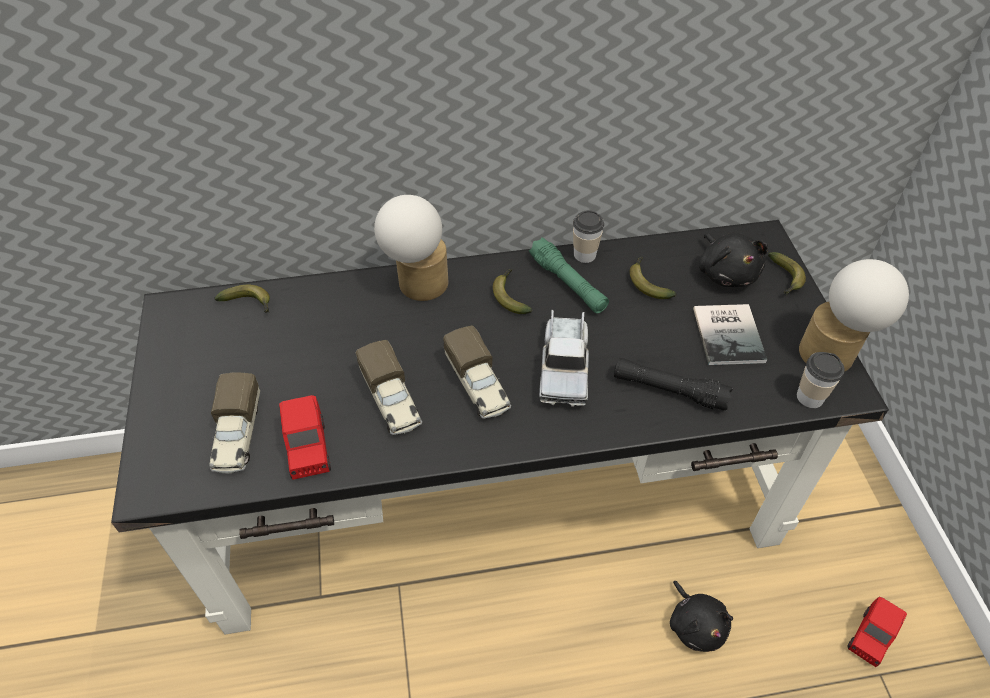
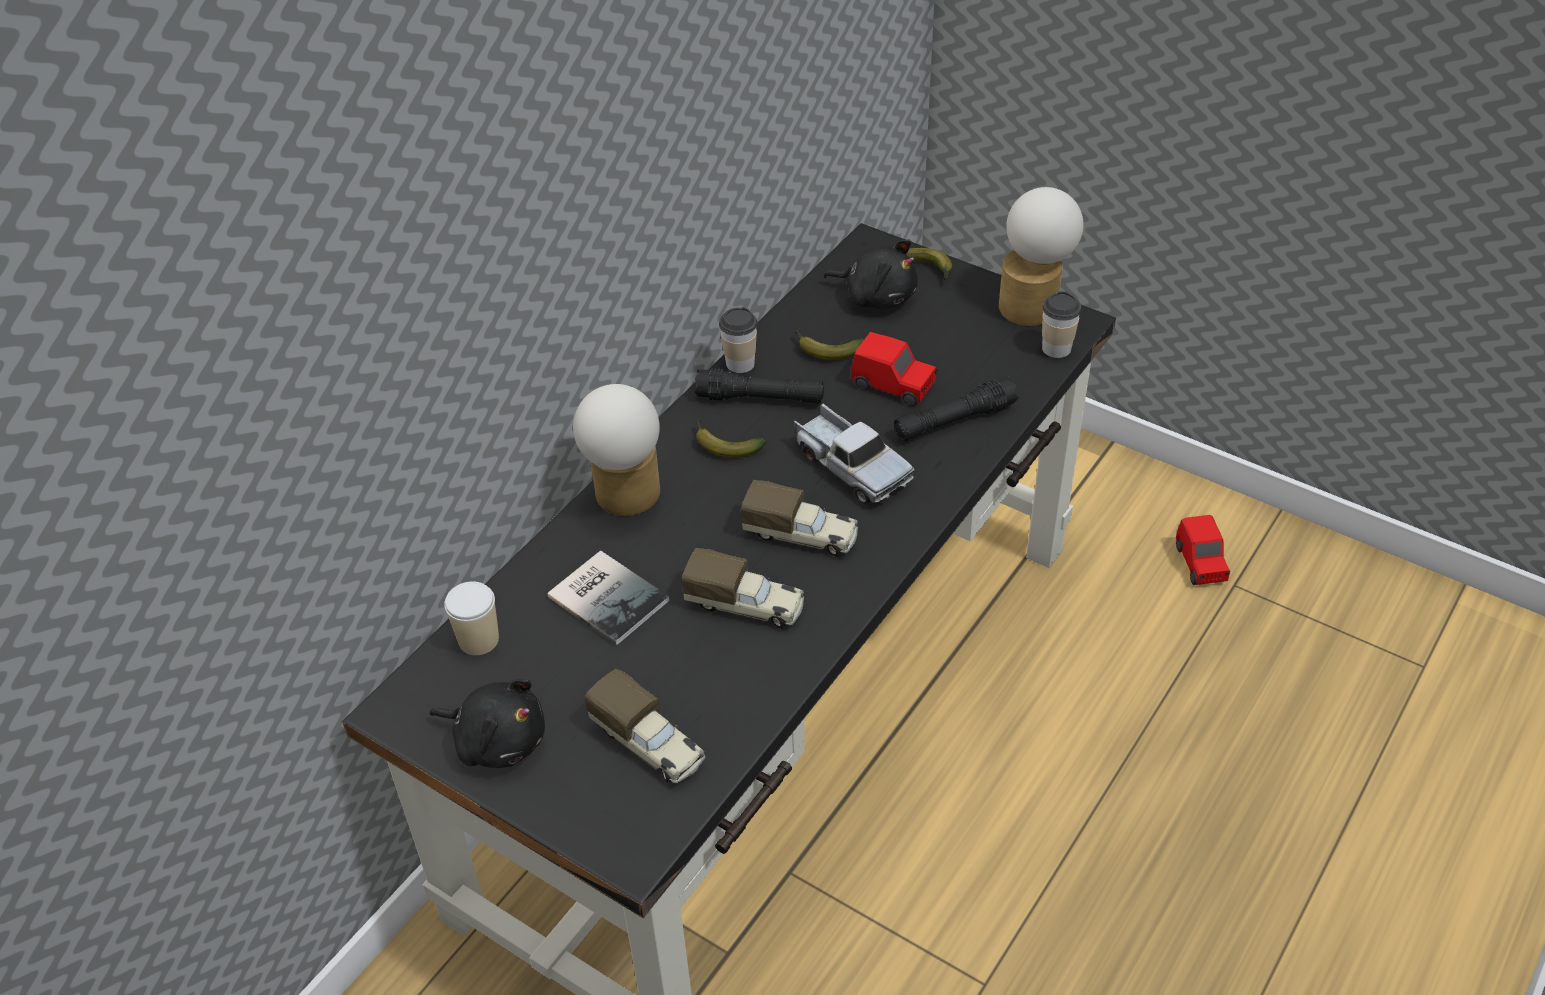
camera: 45 degrees left, 5 degrees down
(249, 304) = (478, 639): banana -> cup
(308, 450) = (731, 700): red toy car -> red toy car (894, 386)
(568, 284) = (760, 398): green flashlight -> black flashlight
(696, 625) = (1073, 669): black plush toy -> black plush toy (497, 740)
(730, 333) = (942, 343): book -> book (608, 595)

